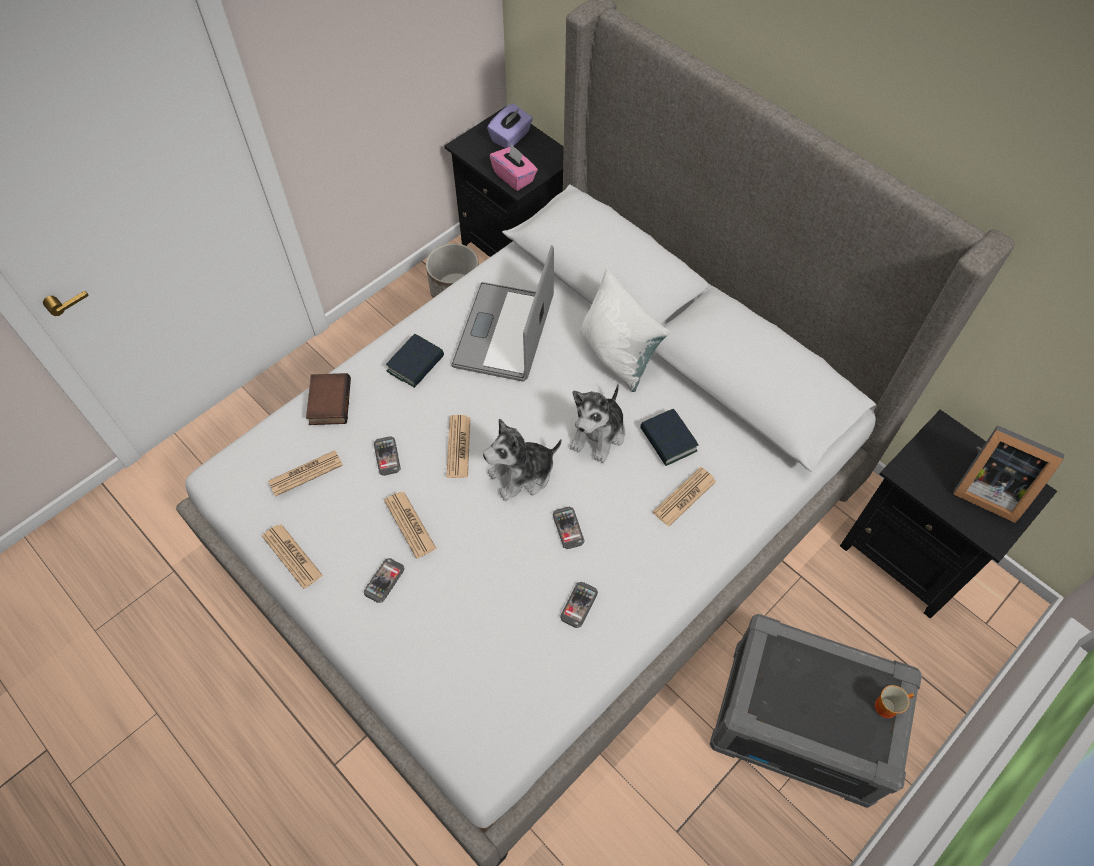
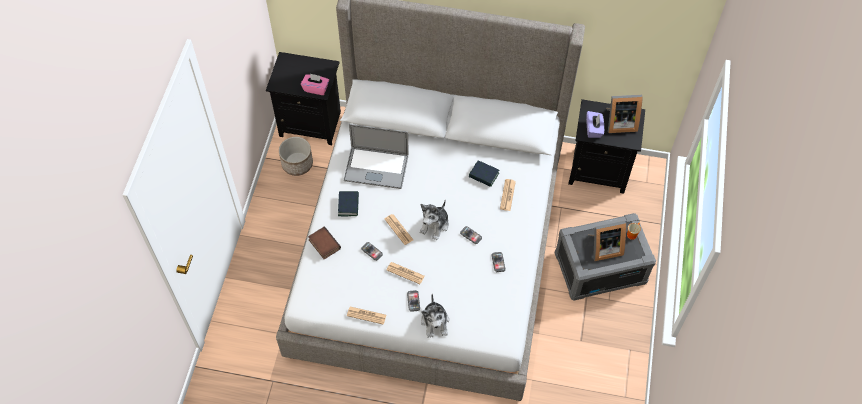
camera: 35 degrees left, 0 degrees up
(305, 473) = (342, 279): newspaper -> none
(504, 332) = (376, 167): laptop -> laptop turned 60 degrees counterclockwise
(511, 137) = (296, 68): purple tissue box -> purple tissue box (593, 129)
(598, 434) = (453, 189): plush toy -> plush toy (435, 322)
(617, 356) = (435, 150): white pillow -> none
(814, 697) = (603, 248): none -> picture frame

